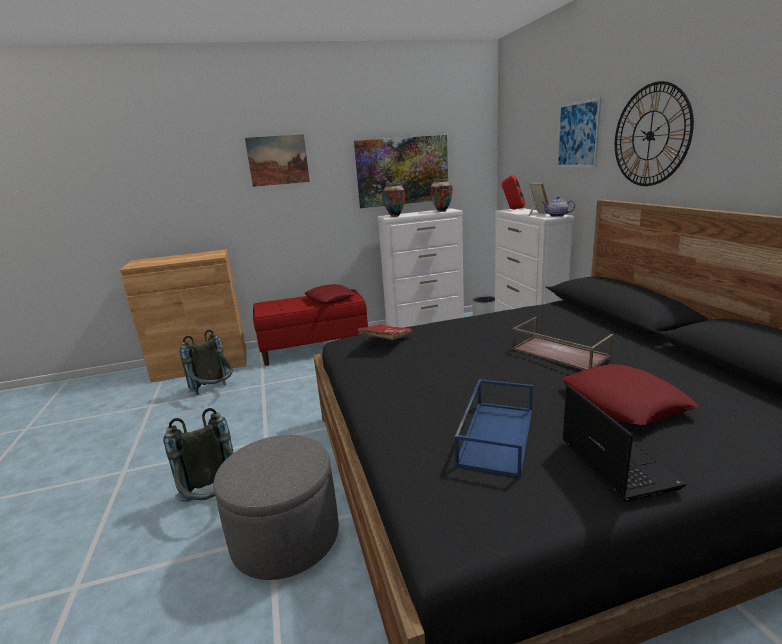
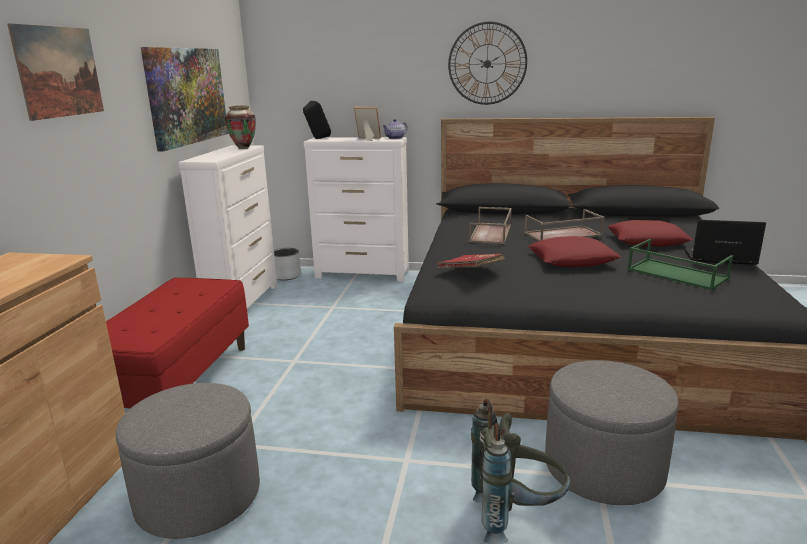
camera: 65 degrees left, 0 degrees up
(215, 393) = (198, 497): grey backpack -> grey ottoman
(329, 299) = (186, 295): red pillow -> red pillow (571, 260)
(395, 216) = (212, 158): vase -> none
(495, 435) = (675, 274): blue tray -> green tray
(512, 326) = (491, 233): none -> brown tray
(513, 209) = (317, 138): red speaker -> black speaker
(577, 135) = (397, 59): picture -> none

